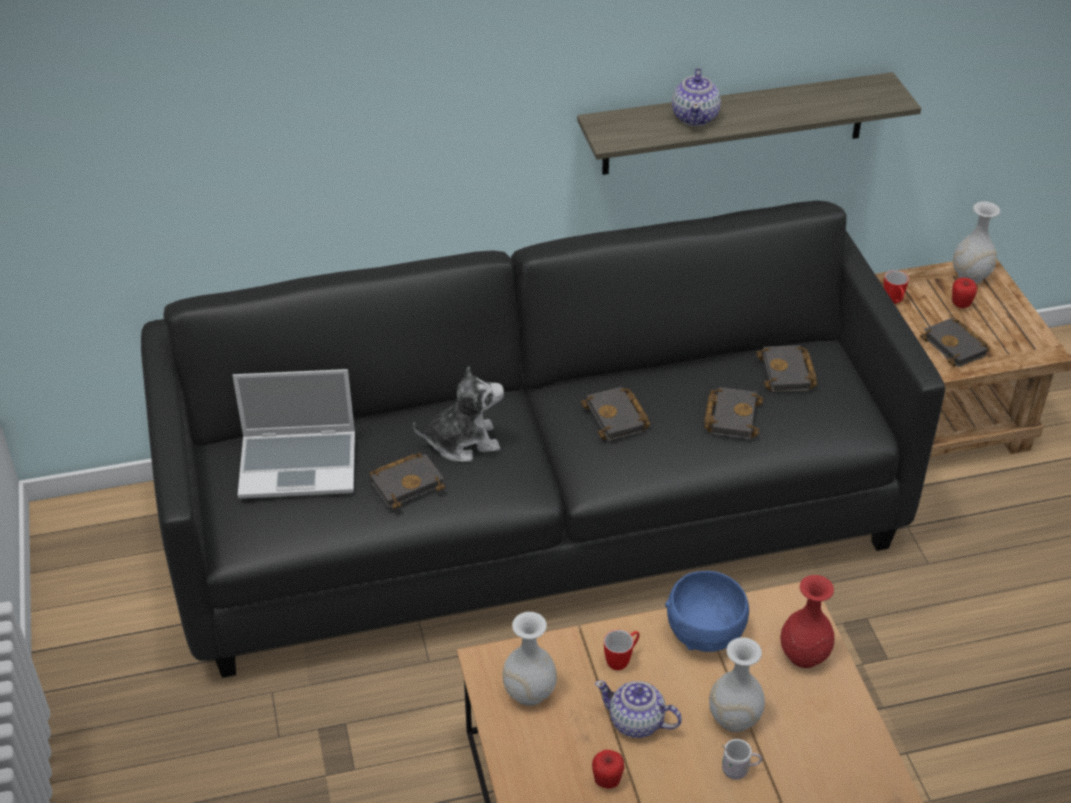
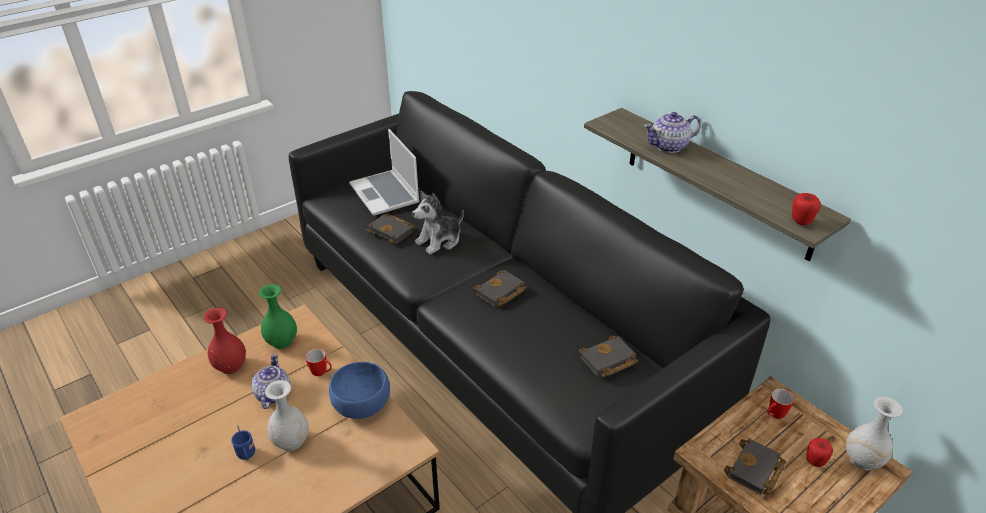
camera: 65 degrees right, 5 degrees down
(463, 442) = (439, 241): plush toy -> plush toy turned 90 degrees clockwise
(529, 691) = (282, 341): white vase -> green vase
(607, 781) = (222, 394): apple -> apple (801, 222)
(730, 416) = (540, 343): black book -> none
(739, 770) = (247, 456): white mug -> blue mug
(803, 655) = (362, 464): red vase -> red vase (230, 365)

